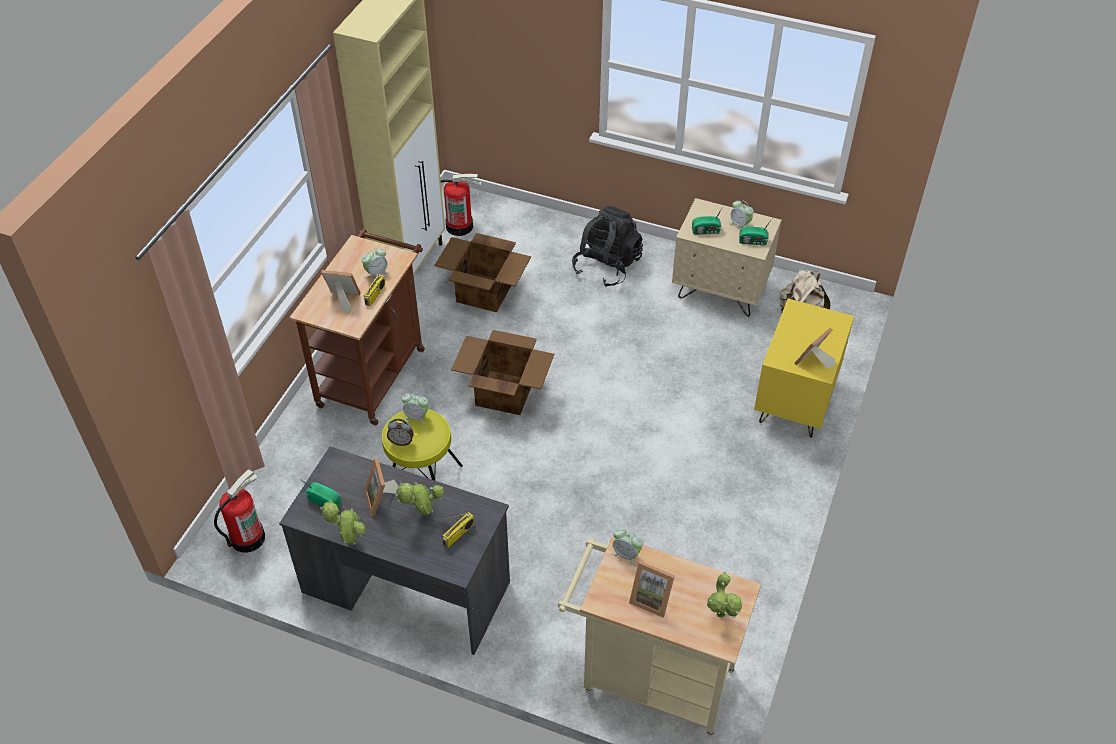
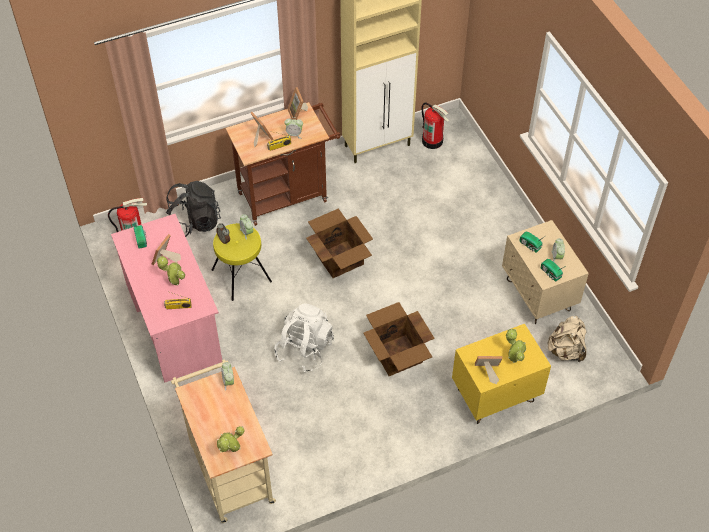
camera: 45 degrees right, 5 degrees up
(350, 541) = (129, 268): potted plant -> potted plant (513, 359)
(406, 587) = (173, 322): grey desk -> pink desk
(485, 292) = (398, 192): cardboard box -> cardboard box (397, 356)
(576, 501) = (304, 349): none -> white backpack
(607, 266) = (488, 228): black backpack -> black backpack (194, 222)
(652, 598) = (212, 413): picture frame -> picture frame (298, 114)

